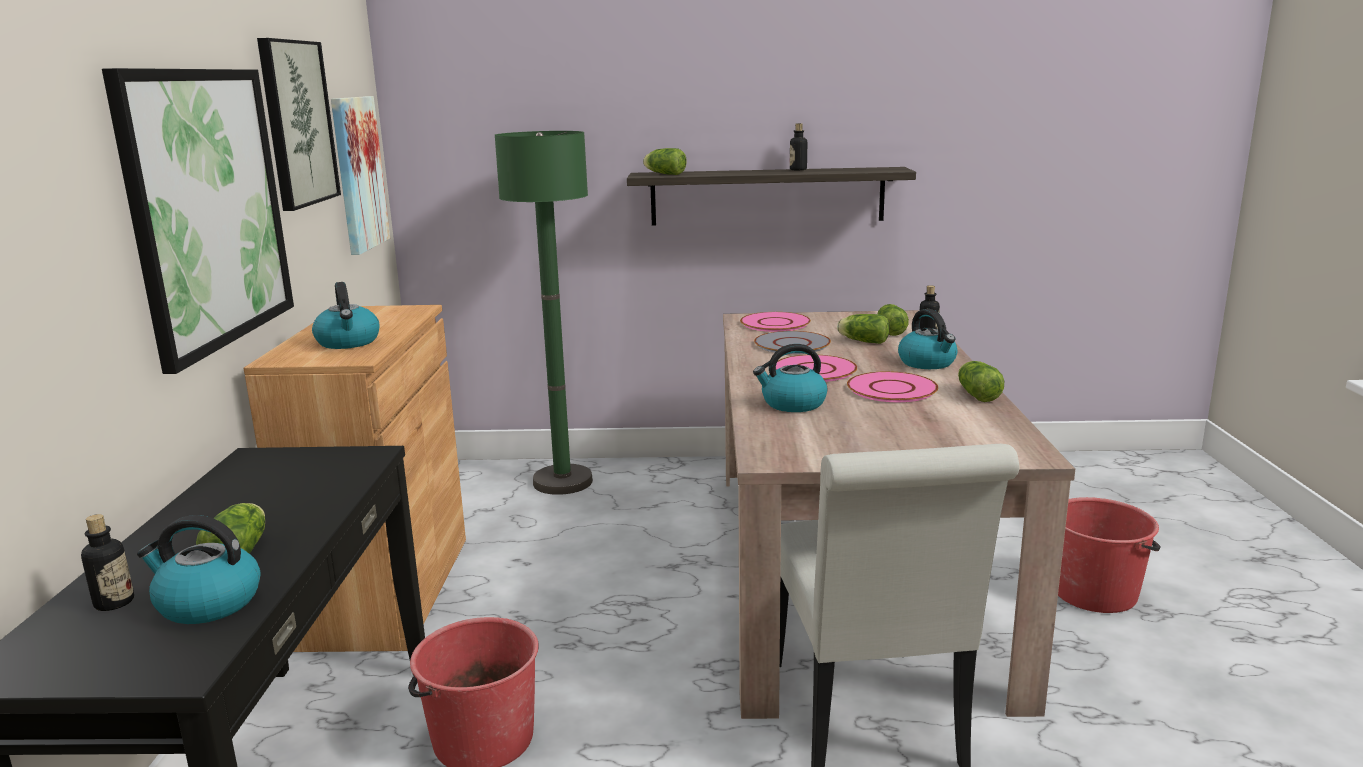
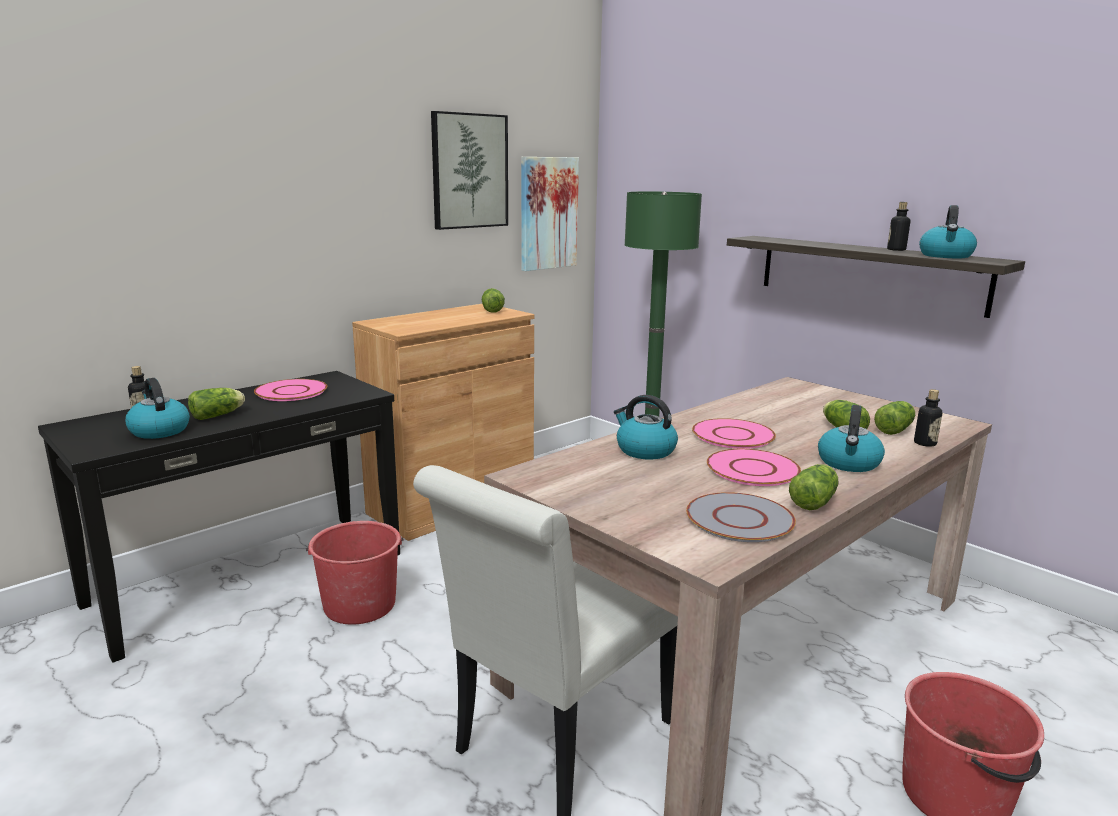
camera: 45 degrees right, 0 degrees up
(208, 208) = (344, 217): picture -> none
(348, 342) = (425, 322): kettle -> kettle (946, 256)
(664, 174) = (767, 239): lettuce -> lettuce (492, 309)
(775, 323) = (807, 394): pink plate -> pink plate (292, 391)
(791, 344) = (773, 412): grey plate -> grey plate (739, 519)

